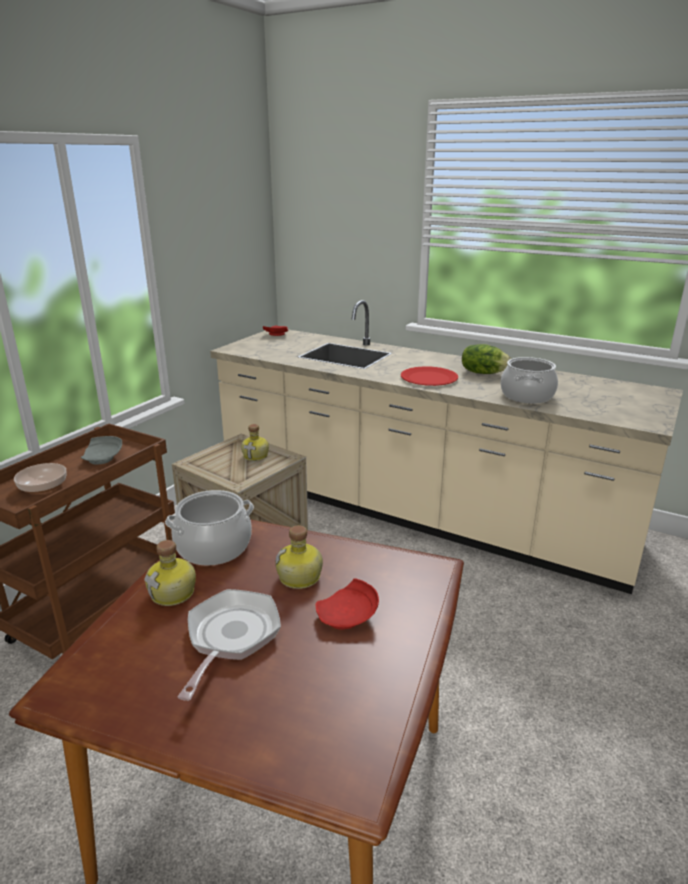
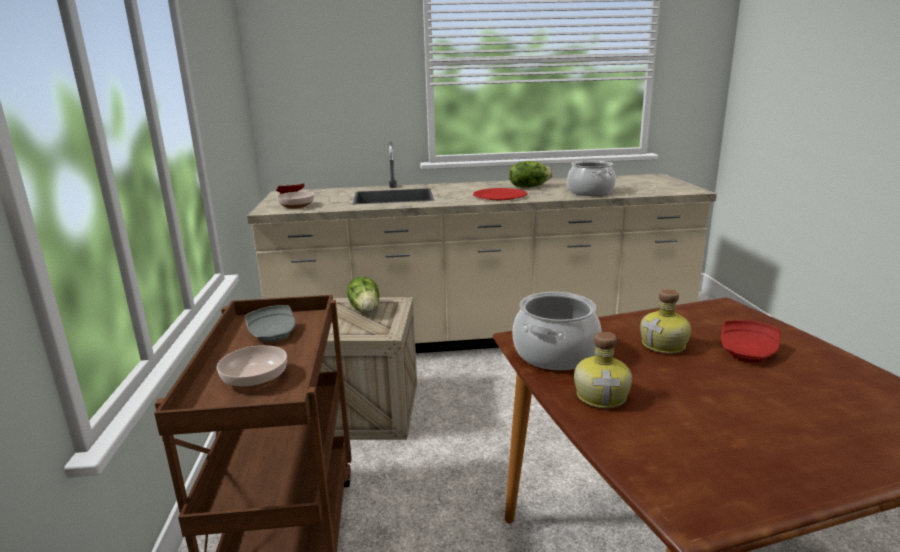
camera: 35 degrees left, 5 degrees down
(231, 637) = (713, 401): frying pan -> none
(256, 349) = (296, 206): none -> bowl
(256, 456) = (365, 309): bottle -> lettuce

